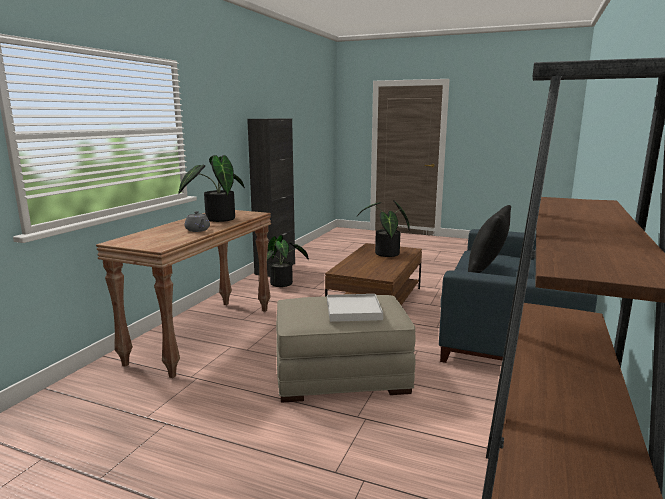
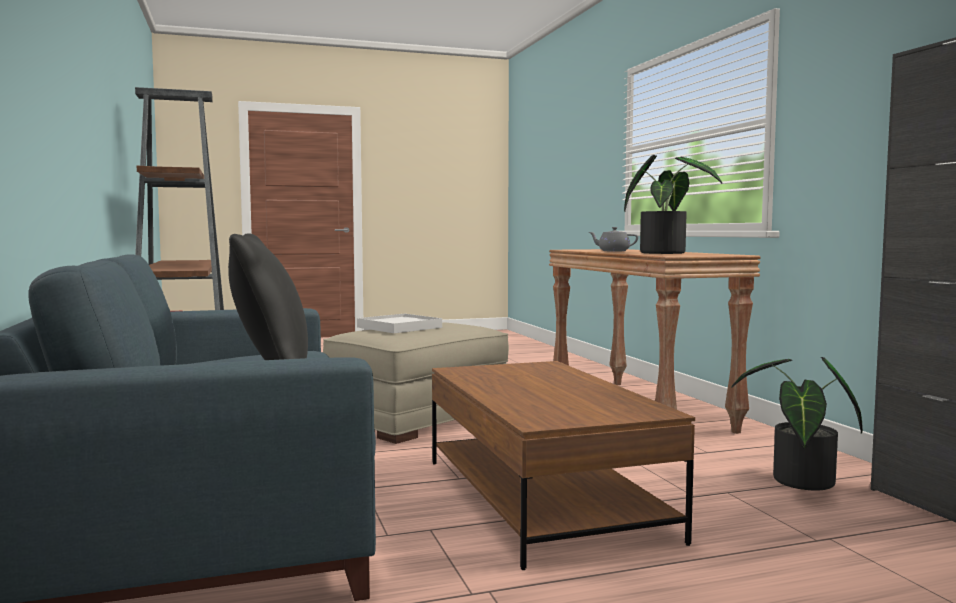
camera: 140 degrees right, 10 degrees down
(385, 254) = (558, 399): potted plant -> none

